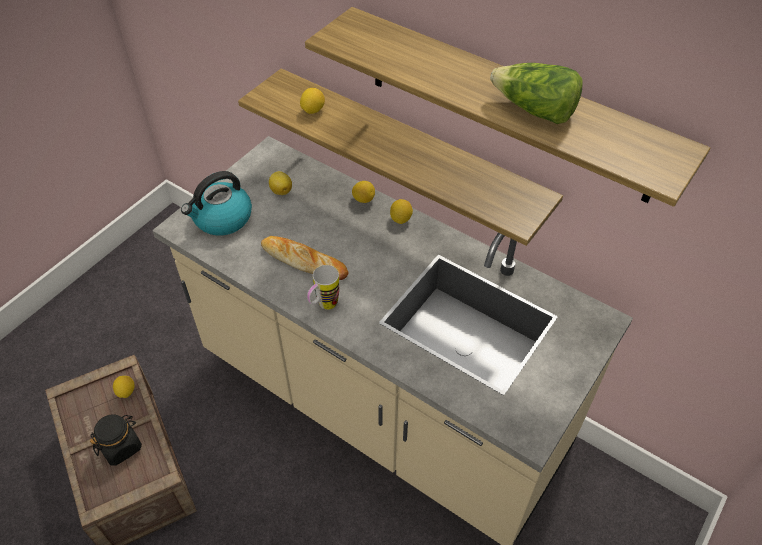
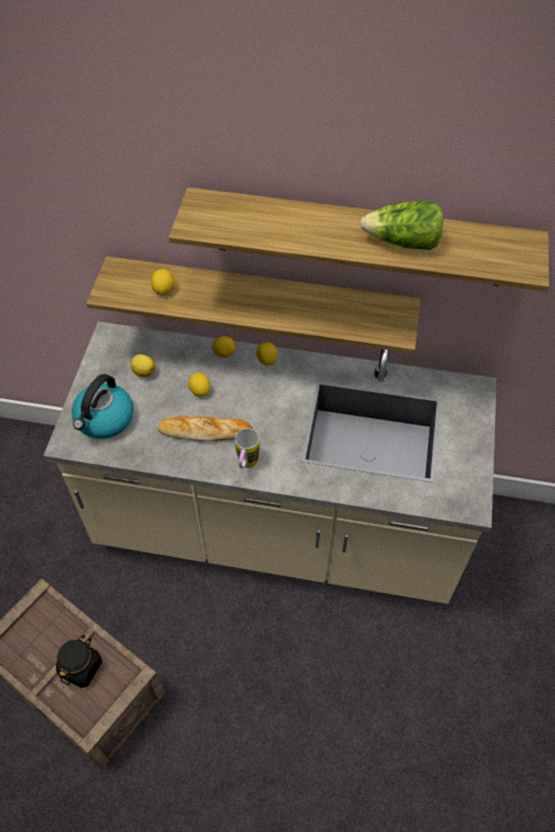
camera: 25 degrees left, 5 degrees up
(126, 392) = (55, 616): lemon -> lemon (200, 391)

